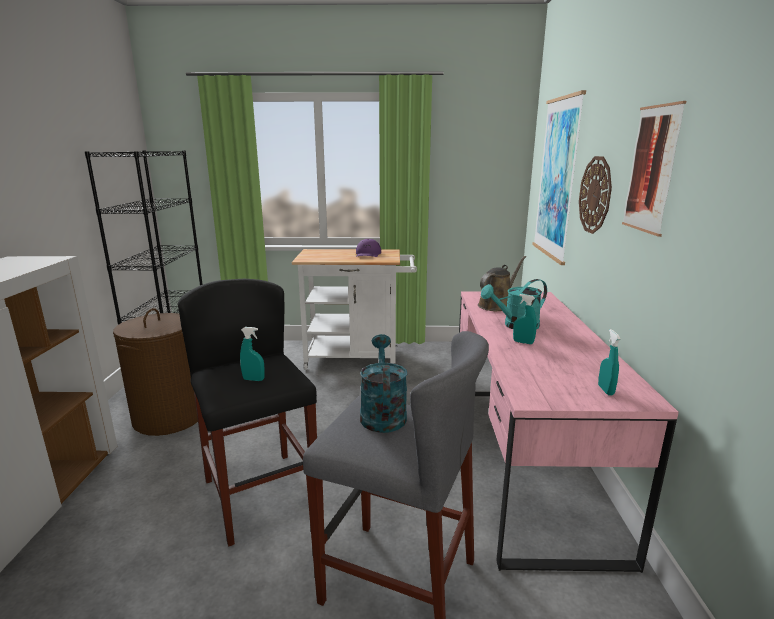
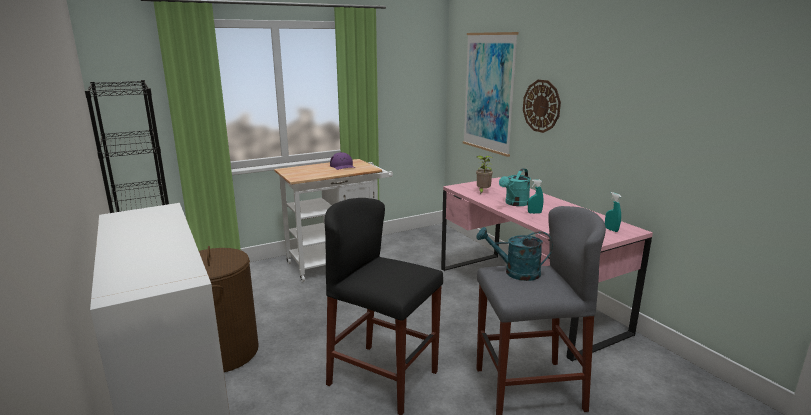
camera: 30 degrees left, 0 degrees up
(253, 379) = (401, 276): turquoise spray bottle -> none
(382, 413) = (515, 272): turquoise watering can -> turquoise watering can turned 45 degrees counterclockwise
(497, 305) = (482, 192): brown watering can -> potted plant
(651, 169) = (600, 92): picture -> none

